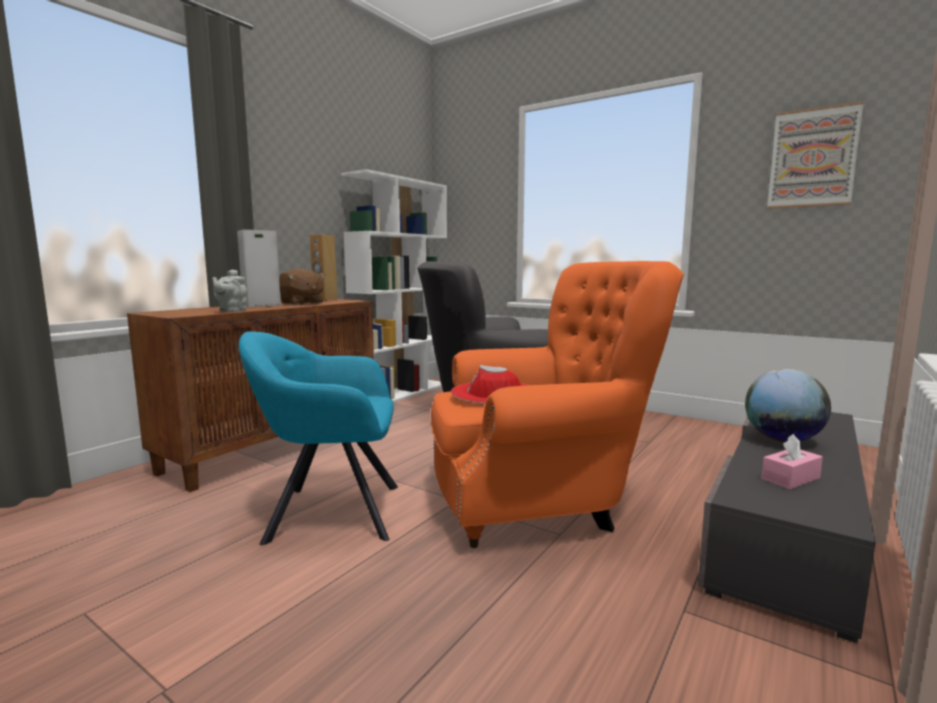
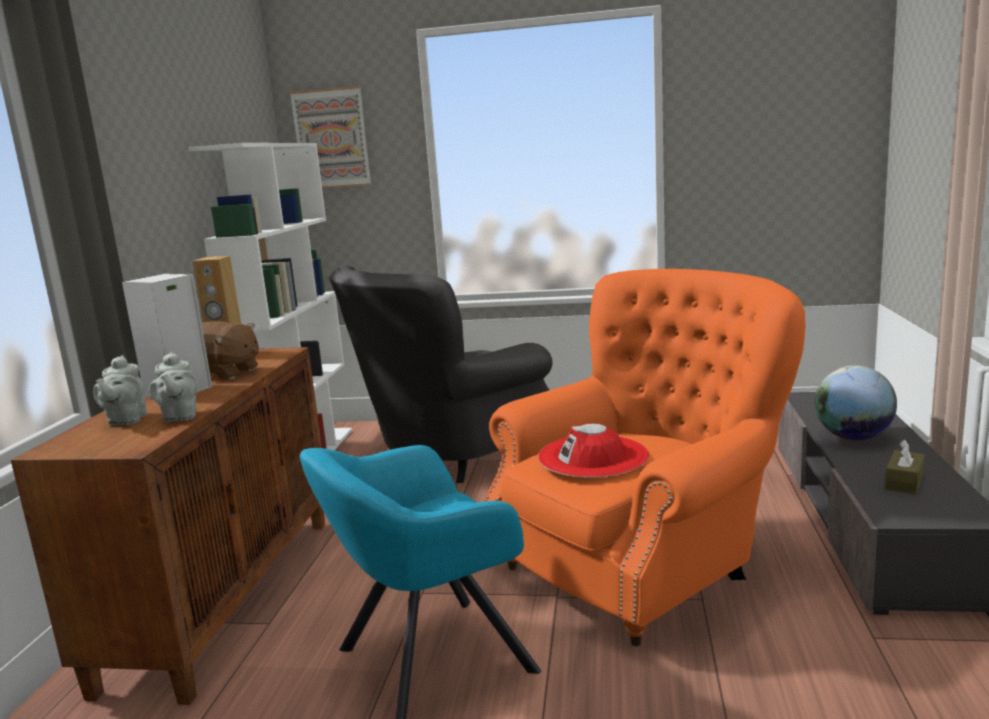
camera: 25 degrees left, 5 degrees up
(208, 309) = (126, 420): none -> grey teapot
(790, 478) = (904, 482): pink tissue box -> brown tissue box
(812, 158) = (787, 113): picture -> picture (331, 139)

